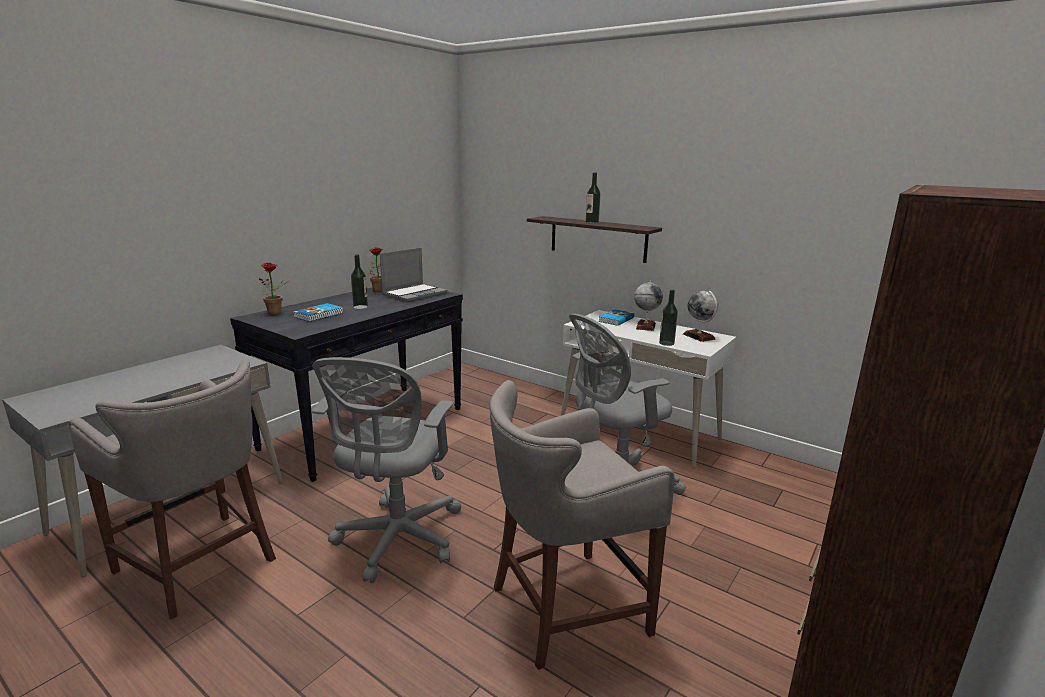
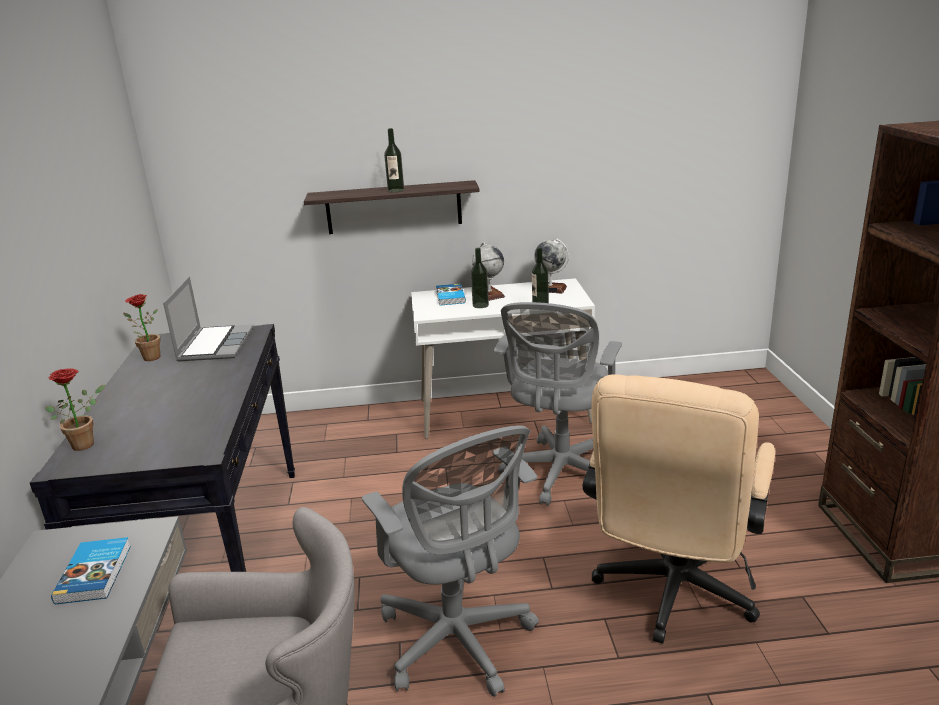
camera: 40 degrees left, 5 degrees up
(319, 315) = (162, 420): book -> book (96, 573)
(360, 307) = (190, 388): bottle -> bottle (480, 305)
(564, 608) = (672, 595): grey stool -> beige office chair

